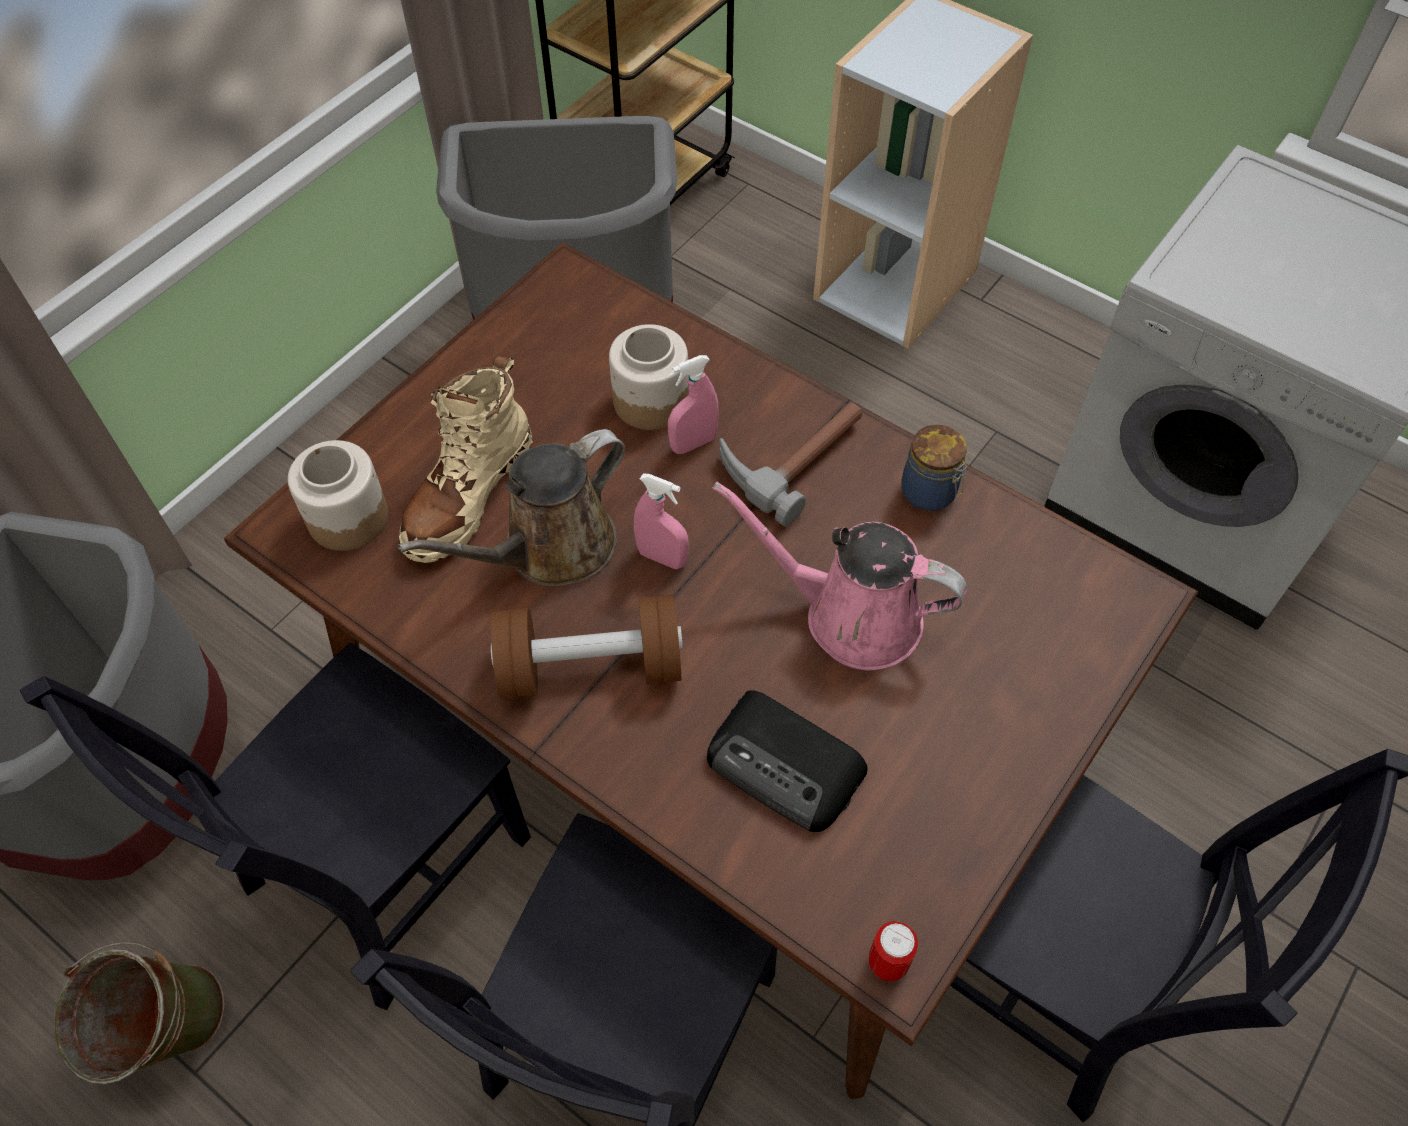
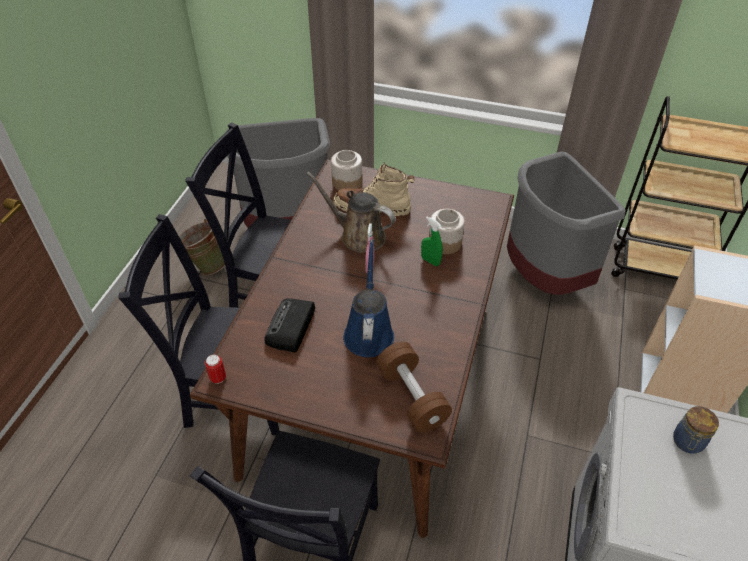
camera: 70 degrees right, 10 degrees down
(590, 667) = (312, 261): brown dumbbell -> brown dumbbell (412, 397)
(693, 443) = (430, 261): pink spray bottle -> green spray bottle
(791, 456) = (441, 293): hammer -> none
(851, 616) = (368, 332): pink watering can -> blue watering can
(930, 493) = (447, 345): jar -> jar (687, 442)

